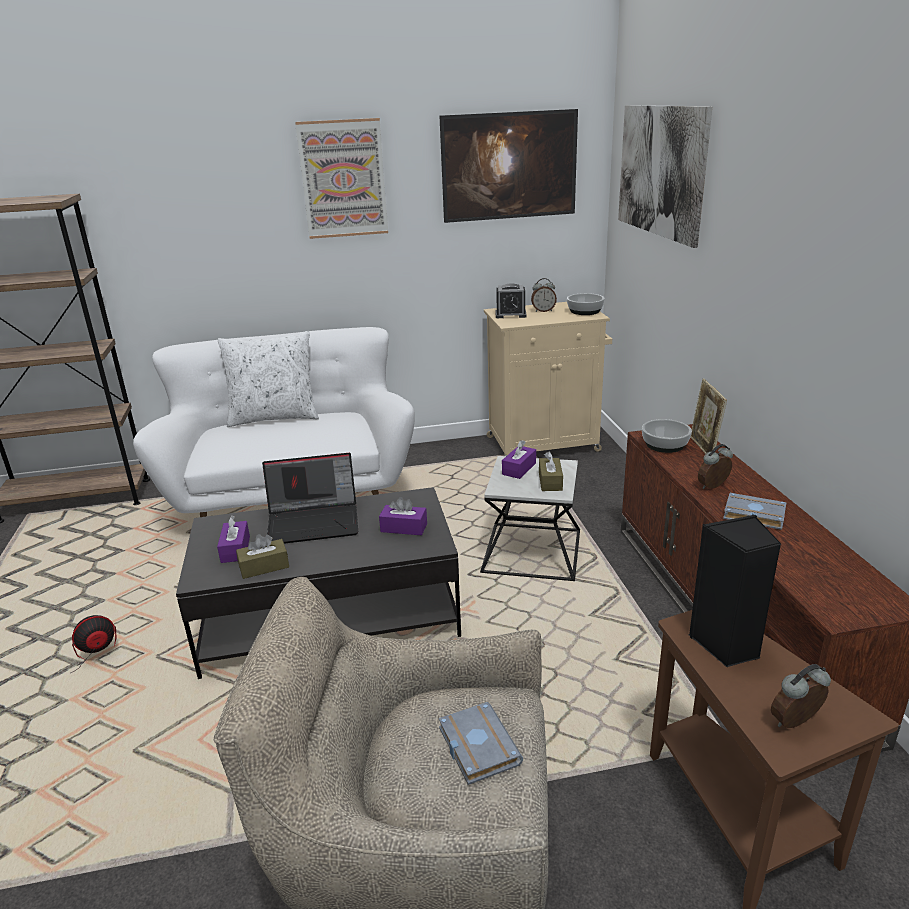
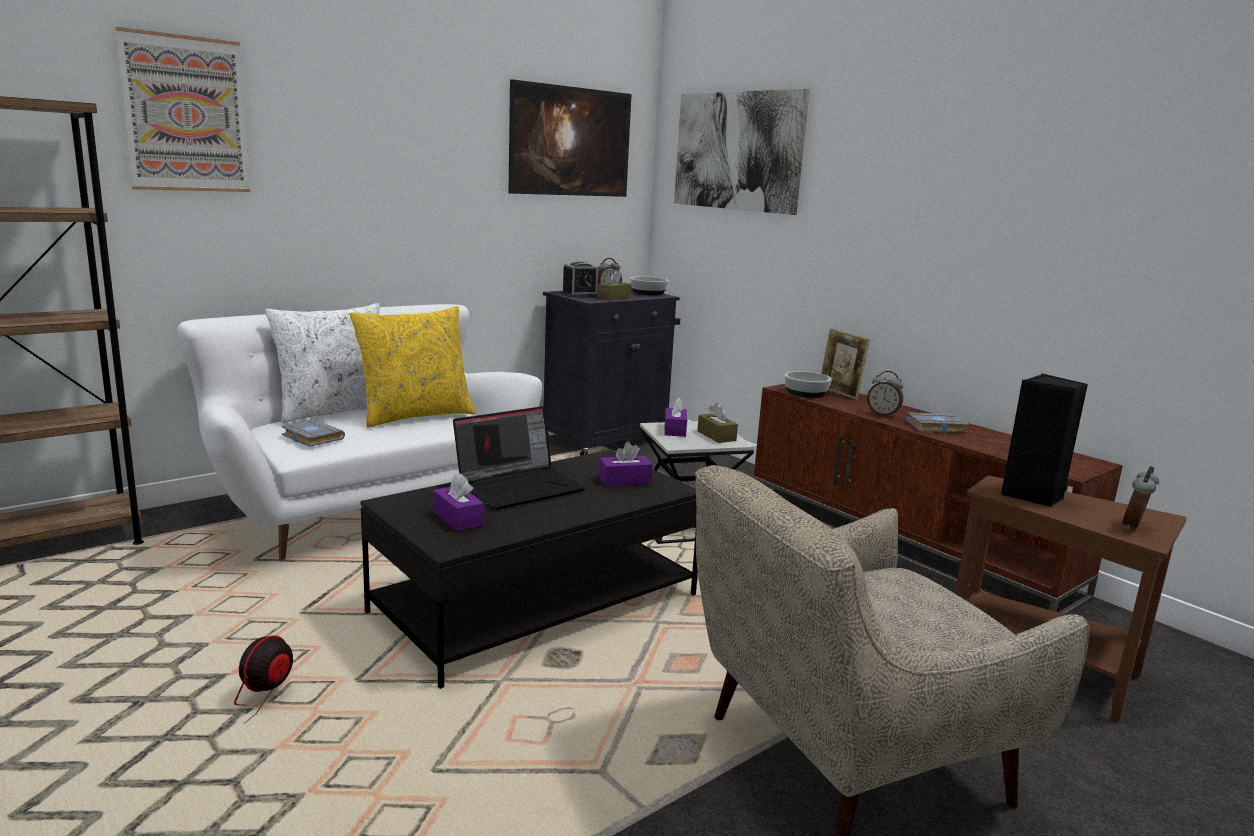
camera: 30 degrees left, 10 degrees down
(264, 566) = (515, 527): brown tissue box -> brown tissue box (613, 298)
(322, 429) = (415, 416): none -> yellow pillow
(343, 179) = (410, 133): picture -> picture (186, 114)
(476, 746) = (920, 602): grey book -> grey book (310, 437)
(545, 443) = (607, 439): beige cabinet -> black cabinet
(713, 487) = (883, 414): alarm clock -> alarm clock turned 90 degrees counterclockwise

